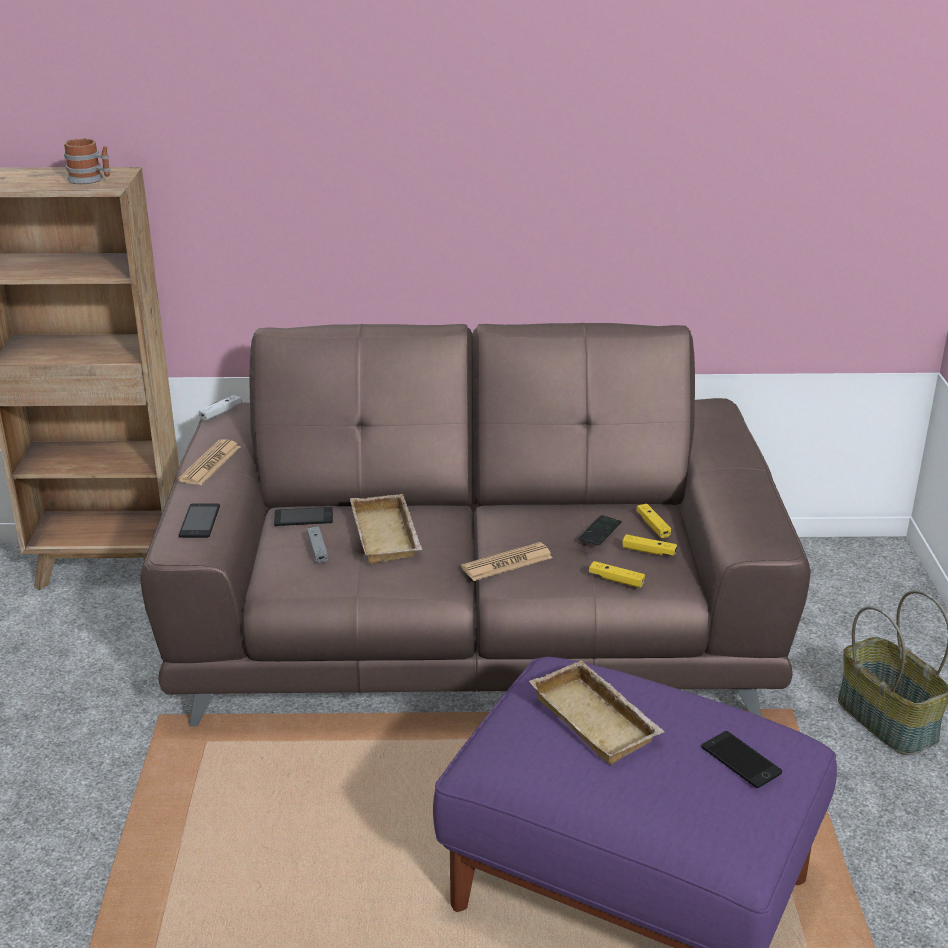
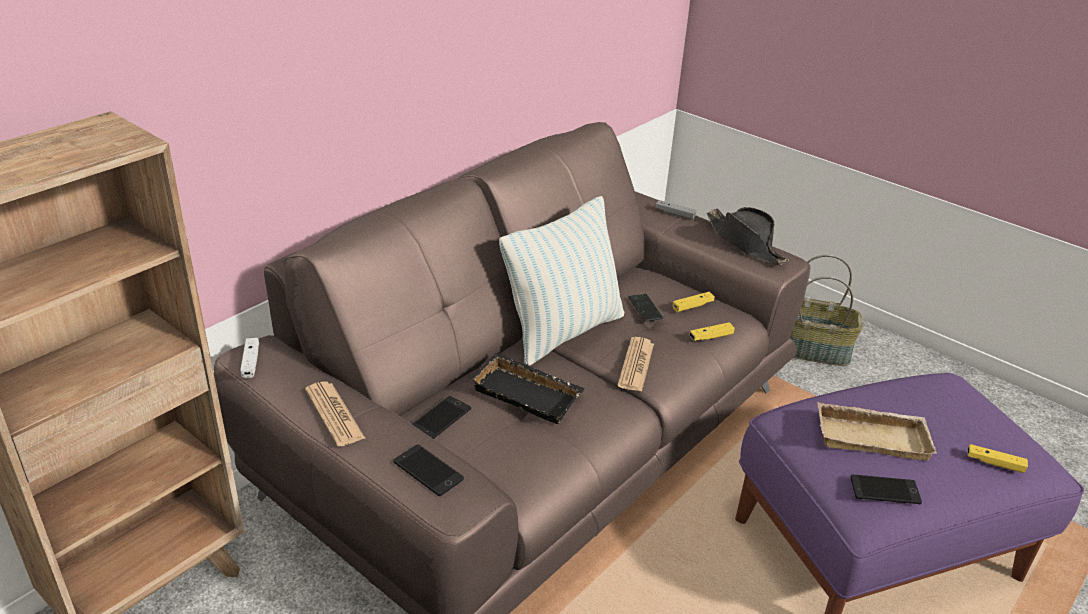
camera: 50 degrees left, 5 degrees up
(90, 180) = (92, 143): mug -> none
(317, 549) = (500, 437): grey game controller -> grey game controller (675, 214)
(388, 536) = (529, 393): beige tray -> black tray
(497, 513) = (563, 332): none -> pillow
(653, 525) = (664, 287): yellow game controller -> yellow game controller (994, 463)
(741, 760) = (962, 409): phone -> phone (885, 490)
(760, 513) = (745, 243): none -> black hat

